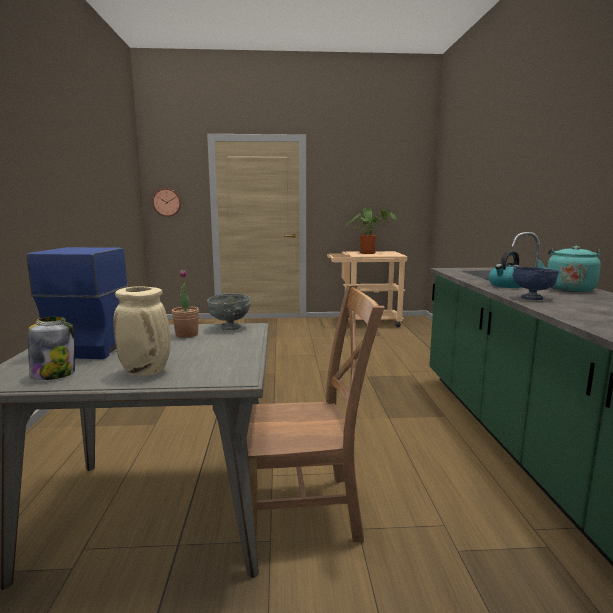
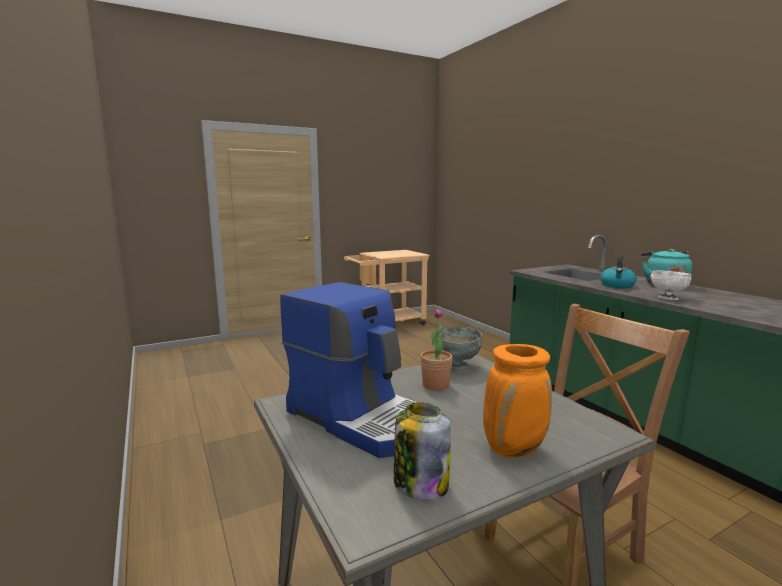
camera: 25 degrees left, 0 degrees up
(100, 342) = (361, 417): coffee machine -> coffee machine turned 150 degrees clockwise
(147, 372) = (514, 449): beige vase -> orange vase
(167, 202) = (151, 203): wall clock -> none
(369, 253) = (389, 253): potted plant -> none
(532, 298) = (667, 297): blue bowl -> white bowl

